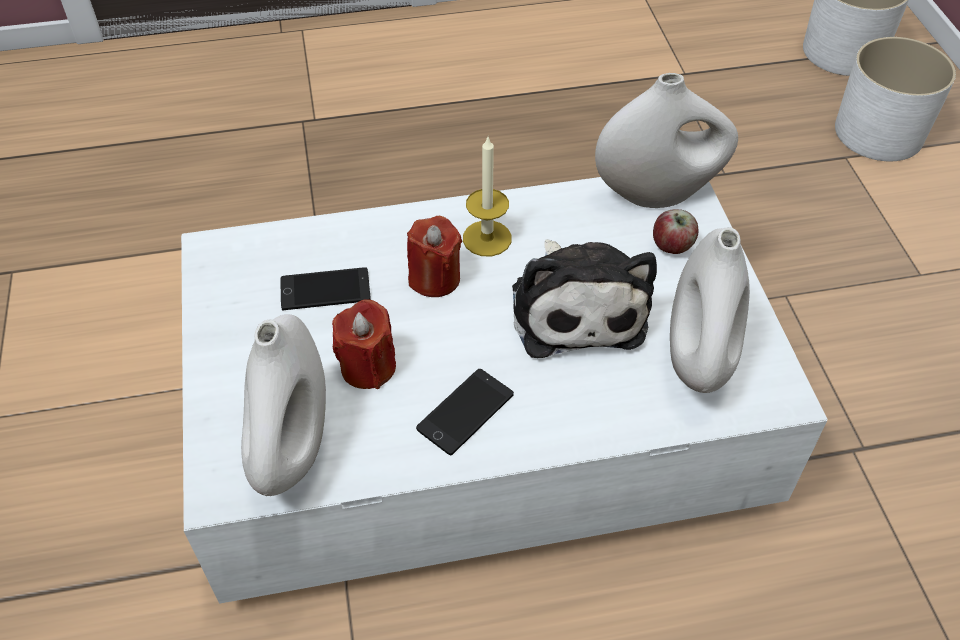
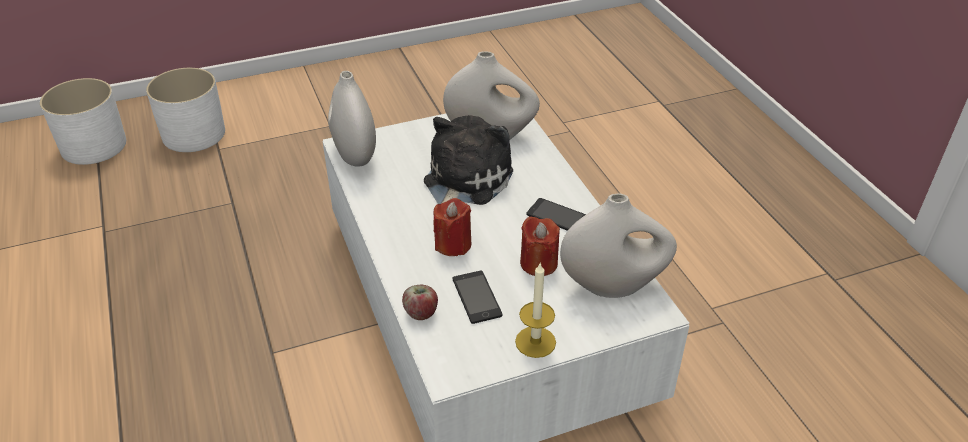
camera: 100 degrees left, 10 degrees down
(487, 238) = (409, 225): candle -> candle (535, 342)
(576, 307) = (464, 181): plush toy -> plush toy turned 45 degrees counterclockwise
(672, 246) = (403, 147): apple -> apple (421, 313)

